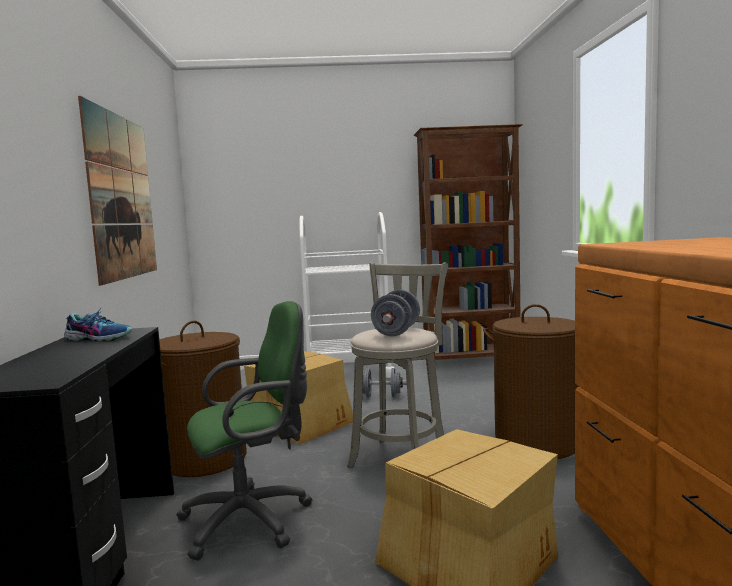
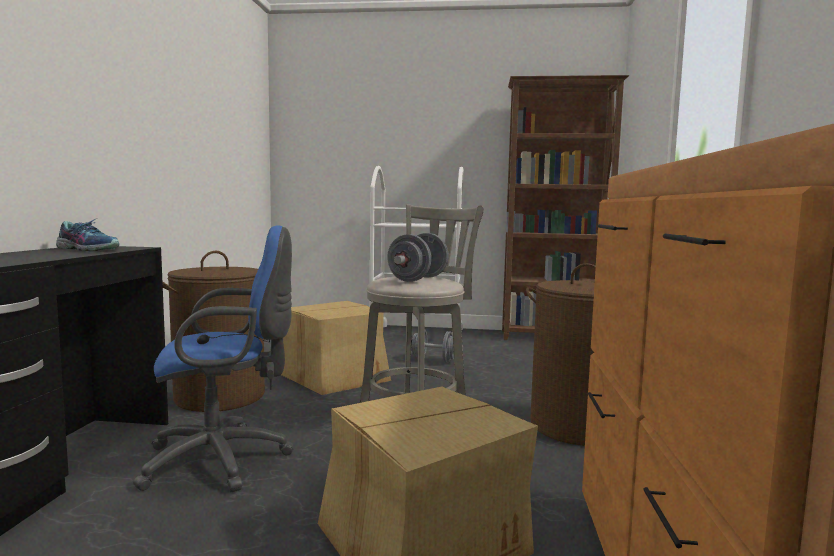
camera: 10 degrees right, 0 degrees up
(121, 197) = (172, 123): picture -> none
(253, 520) = (224, 460): green office chair -> blue office chair

